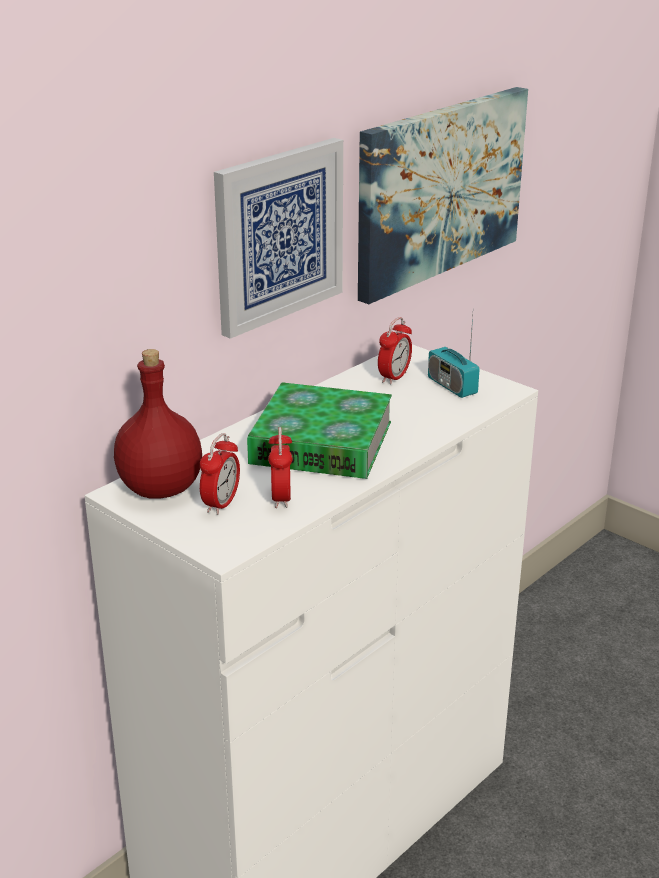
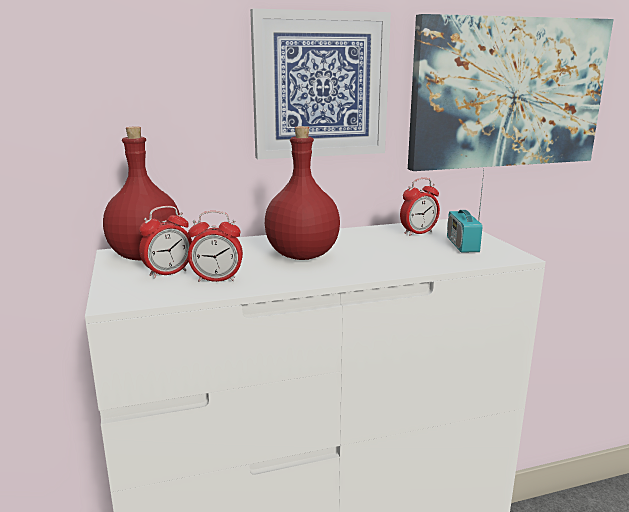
camera: 30 degrees right, 10 degrees down
(281, 498) = (217, 279): alarm clock -> alarm clock turned 60 degrees clockwise
(321, 443) = (303, 256): book -> red bottle

